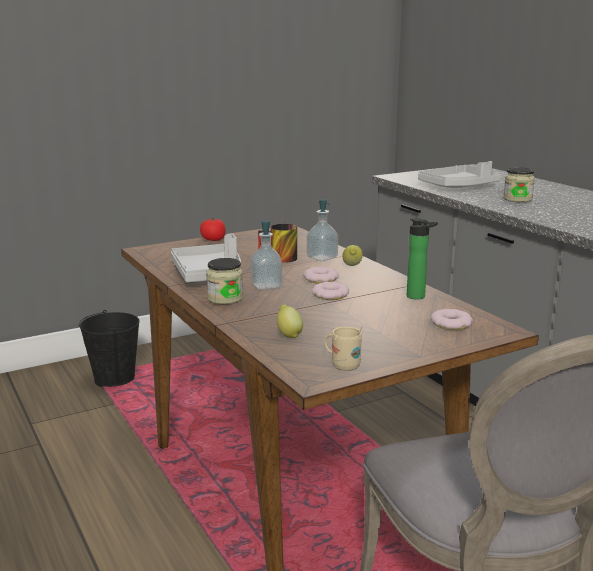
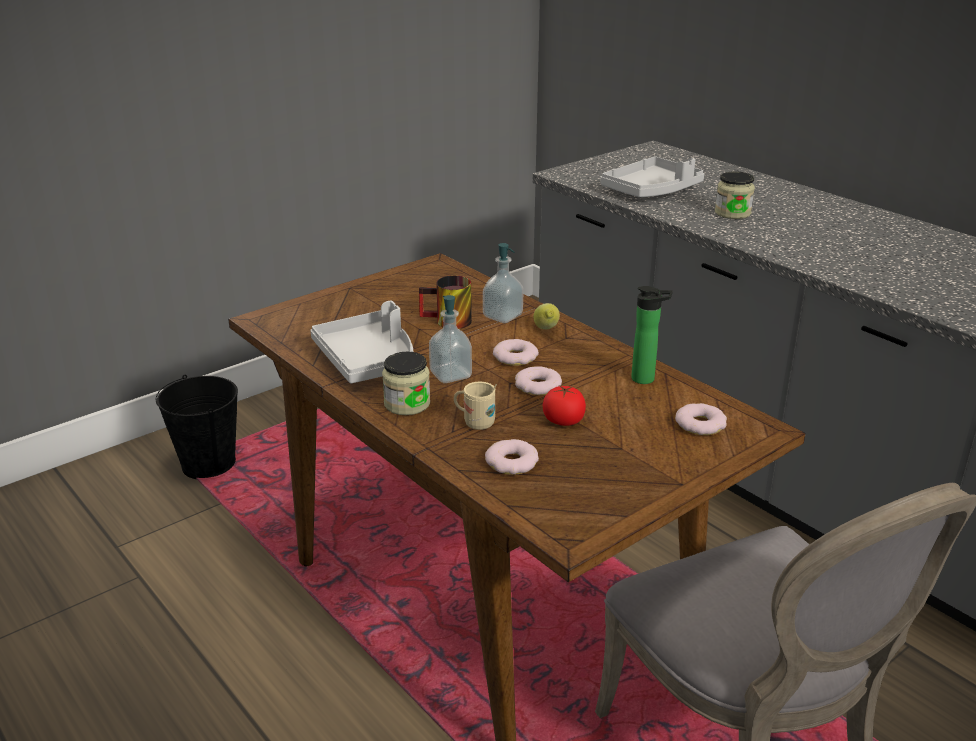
camera: 10 degrees left, 10 degrees up
(213, 240) = (347, 292): tomato -> tomato (563, 421)
(288, 334) = (512, 462): lemon -> donut
(342, 365) = (595, 509): beige mug -> beige mug (475, 422)

